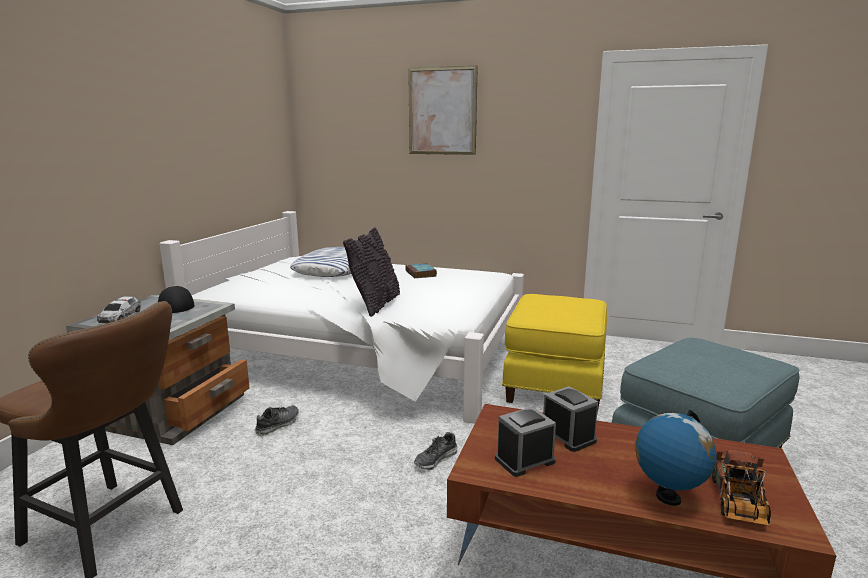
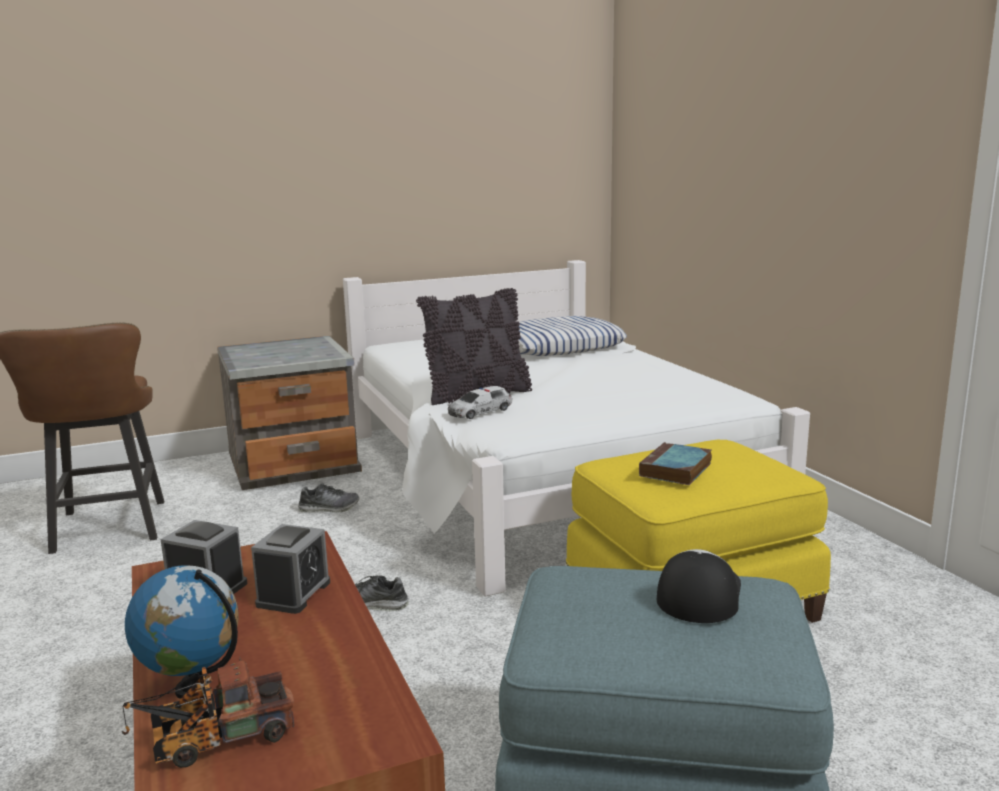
camera: 50 degrees right, 0 degrees up
(120, 316) = (258, 348): toy car -> toy car (479, 411)
(175, 306) = (311, 349): cap -> cap (698, 593)
(421, 274) = (638, 375): book -> book (675, 470)
(442, 111) = (758, 109): picture -> none

